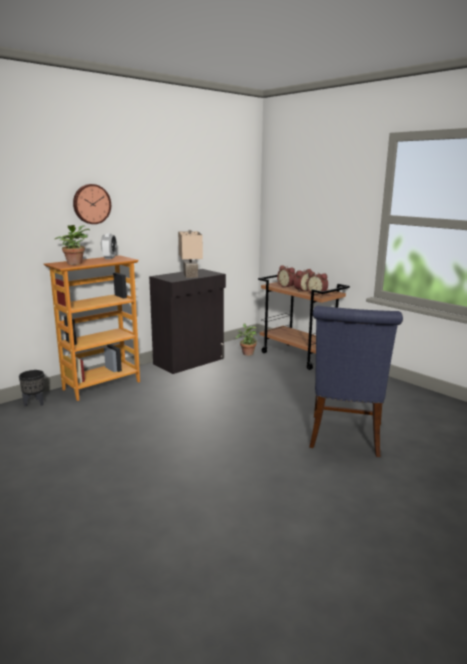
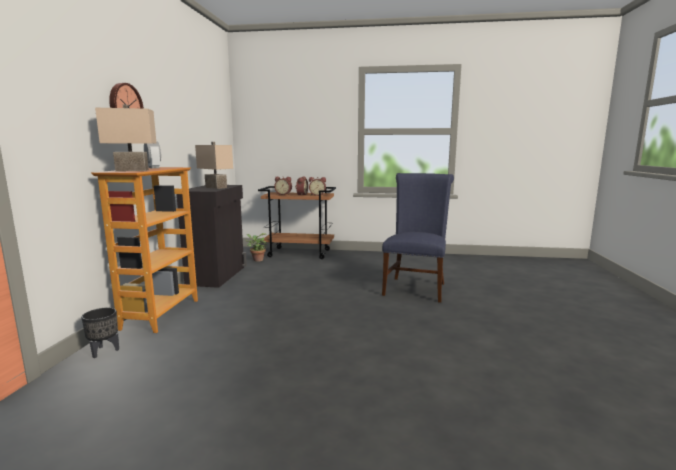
camera: 40 degrees left, 5 degrees down
(75, 263) = (133, 170): potted plant -> beige table lamp
(345, 438) = (415, 288): blue chair -> blue chair turned 135 degrees counterclockwise

